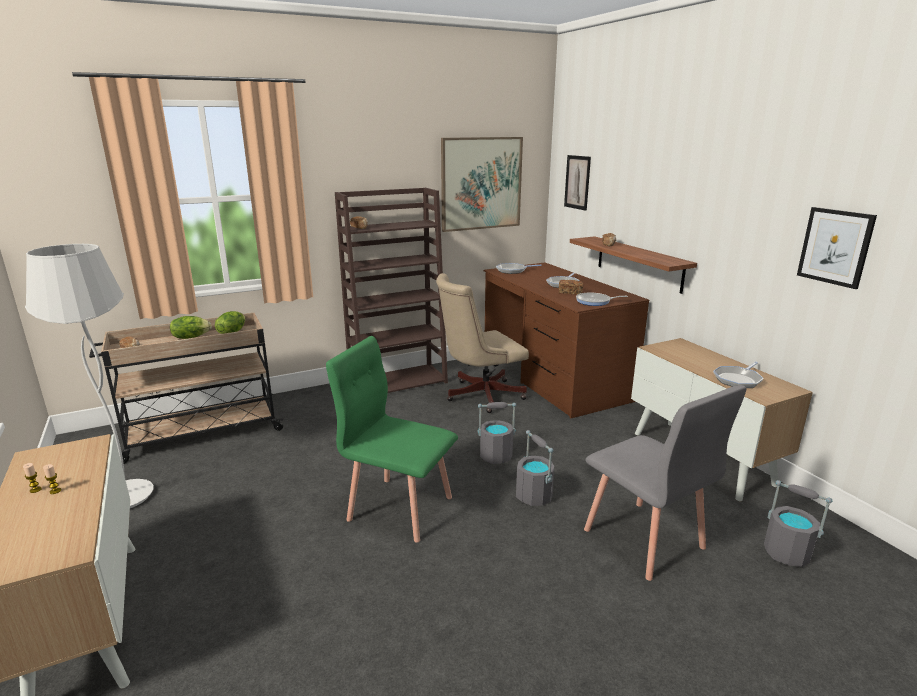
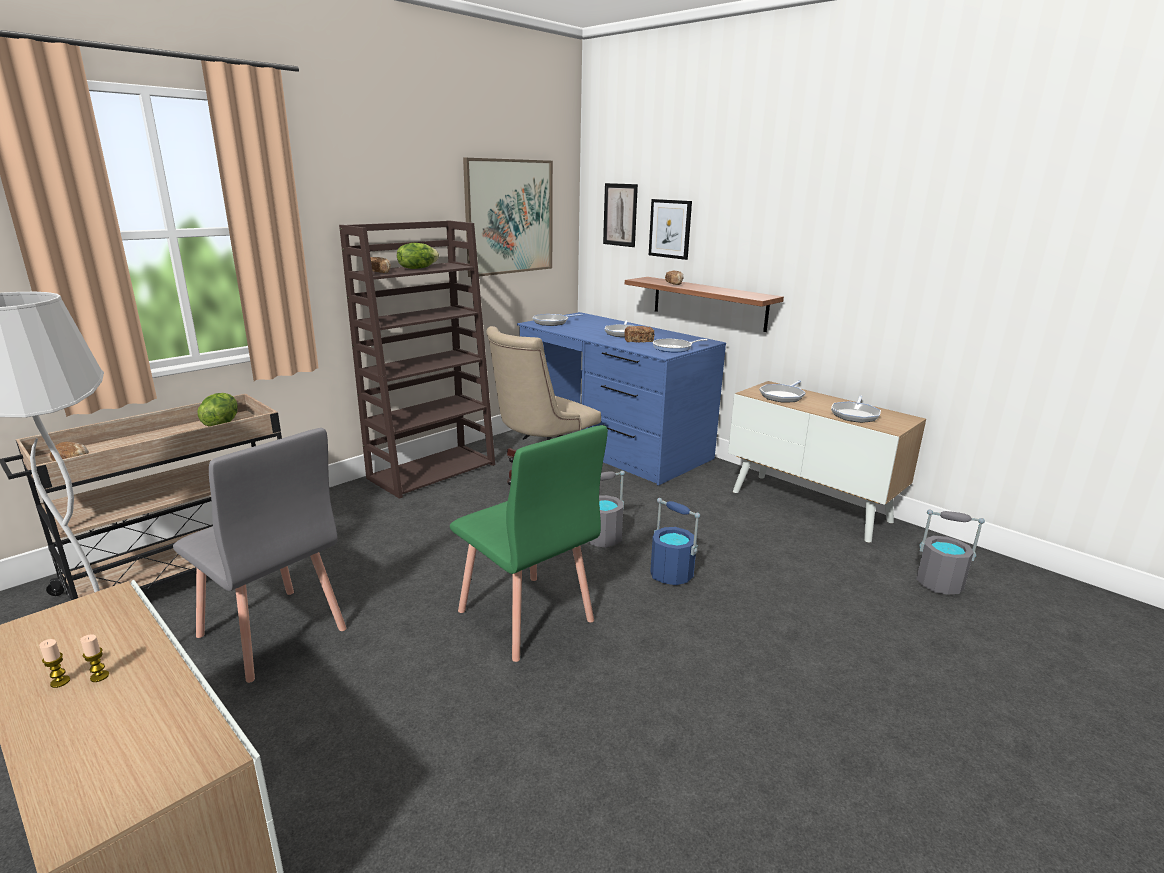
camera: 20 degrees left, 0 degrees up
(191, 337) = (160, 435): lettuce -> lettuce (417, 268)
(400, 507) = (525, 616): green chair -> green chair turned 135 degrees counterclockwise
(534, 496) = (671, 574): grey bucket -> blue bucket
(553, 377) = (613, 444): brown desk -> blue desk
(644, 539) = (808, 597): grey chair -> grey chair (272, 633)
(681, 354) = (782, 396): none -> frying pan
(835, 247) = (943, 267): picture -> picture (670, 229)

